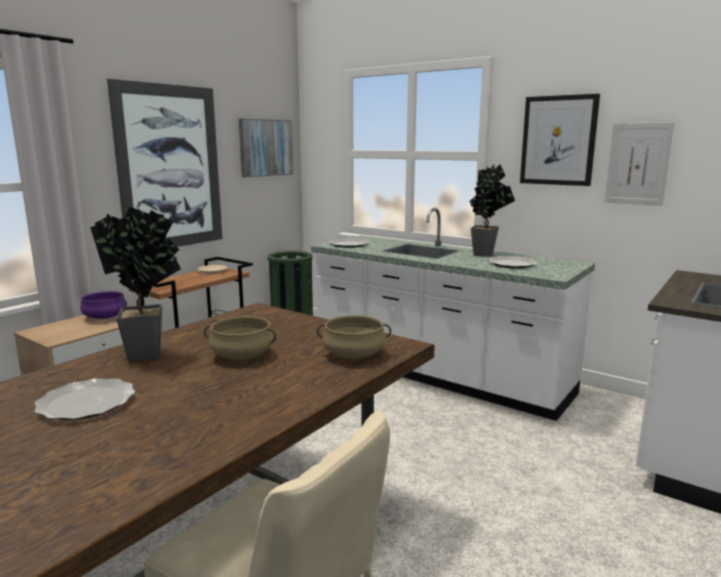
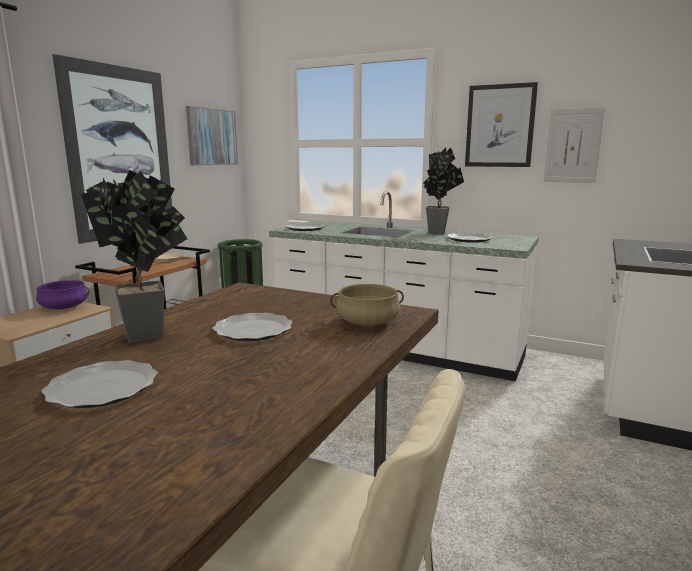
camera: 10 degrees left, 0 degrees up
(241, 355) = (252, 330): beige cooking pot -> plate

